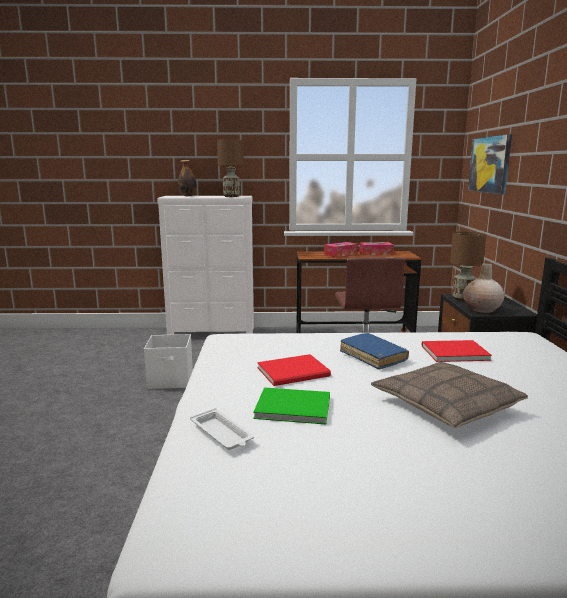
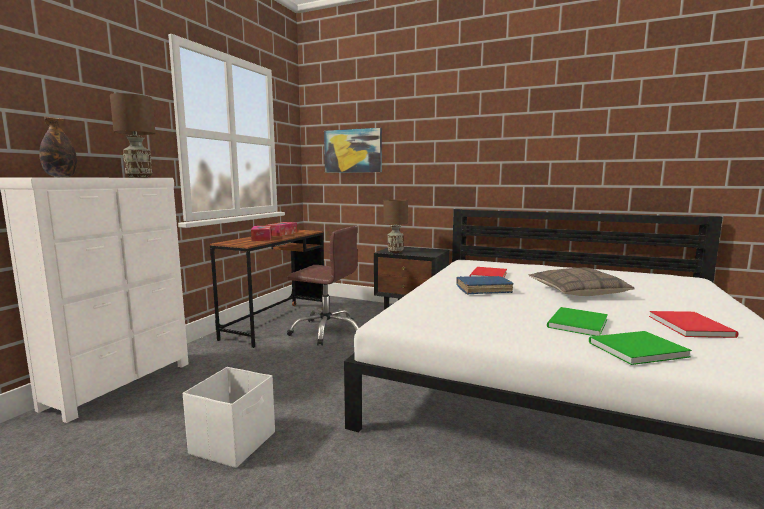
camera: 65 degrees left, 5 degrees down
(222, 434) = (634, 349): white tray -> green book
(295, 372) = (504, 312): red book -> red book (690, 325)
(482, 309) = (424, 253): beige vase -> none

